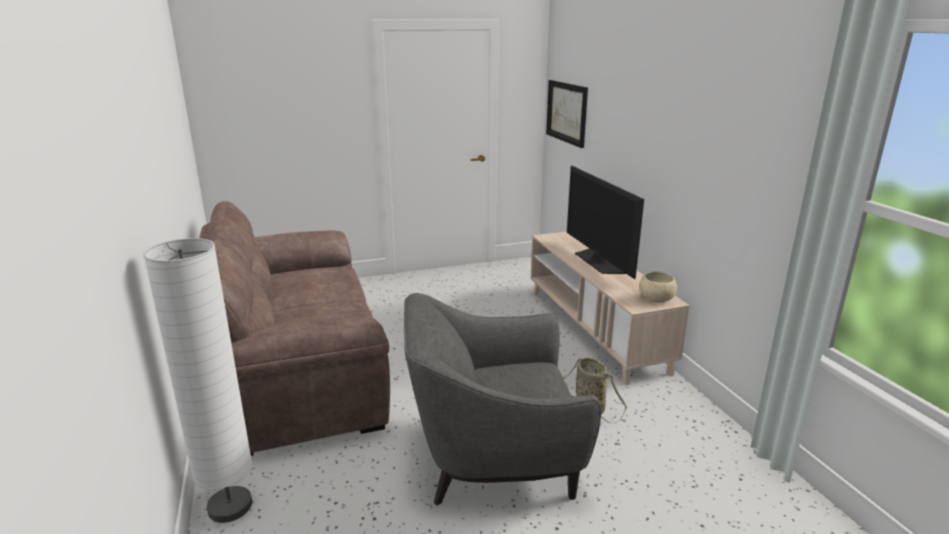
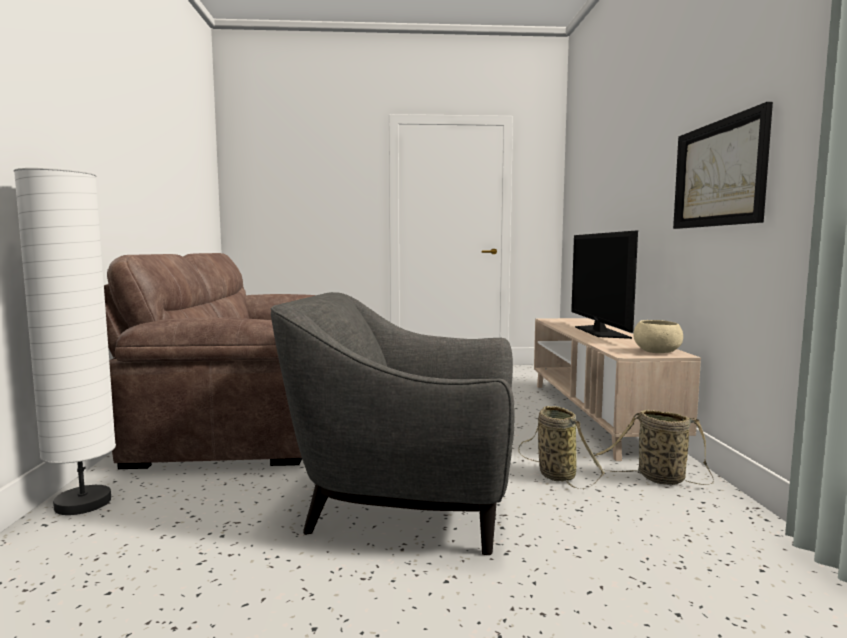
camera: 15 degrees right, 15 degrees down
(567, 112) = (579, 196): picture -> picture (718, 174)
(659, 400) = (657, 478): none -> basket

